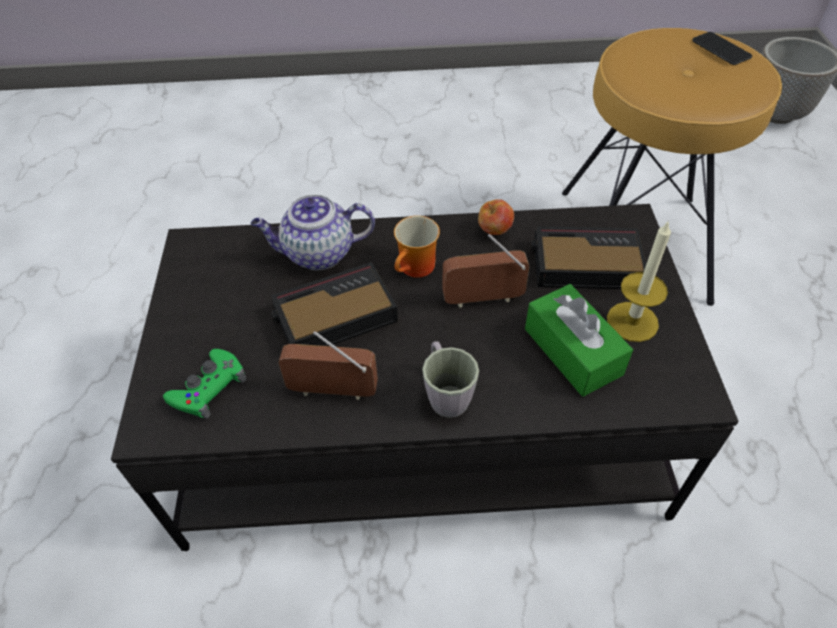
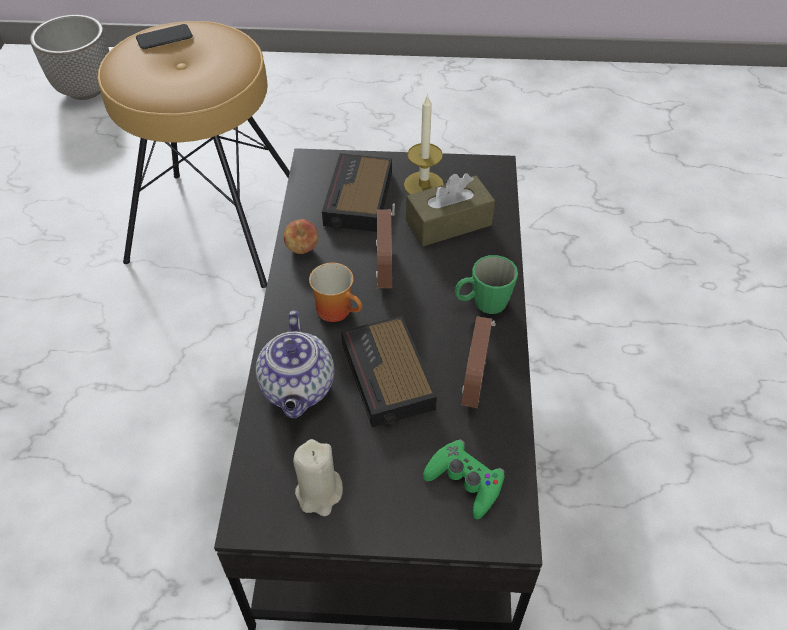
camera: 85 degrees left, 0 degrees up
(208, 282) = (319, 493): none -> beige candle
(446, 393) = (482, 303): grey mug -> green mug
(572, 351) = (448, 223): green tissue box -> brown tissue box

